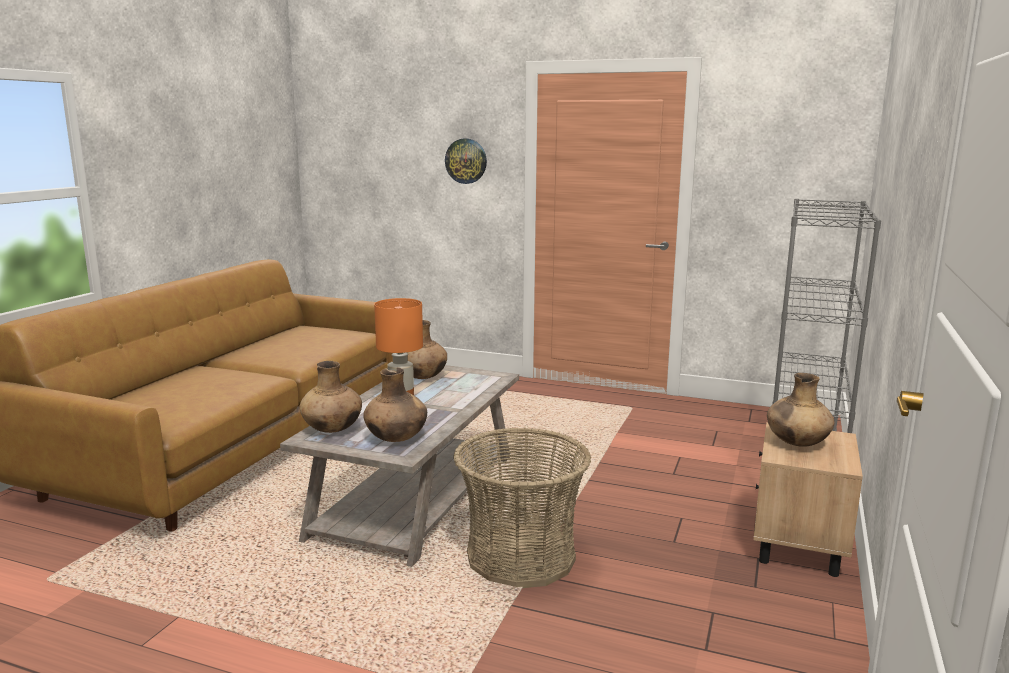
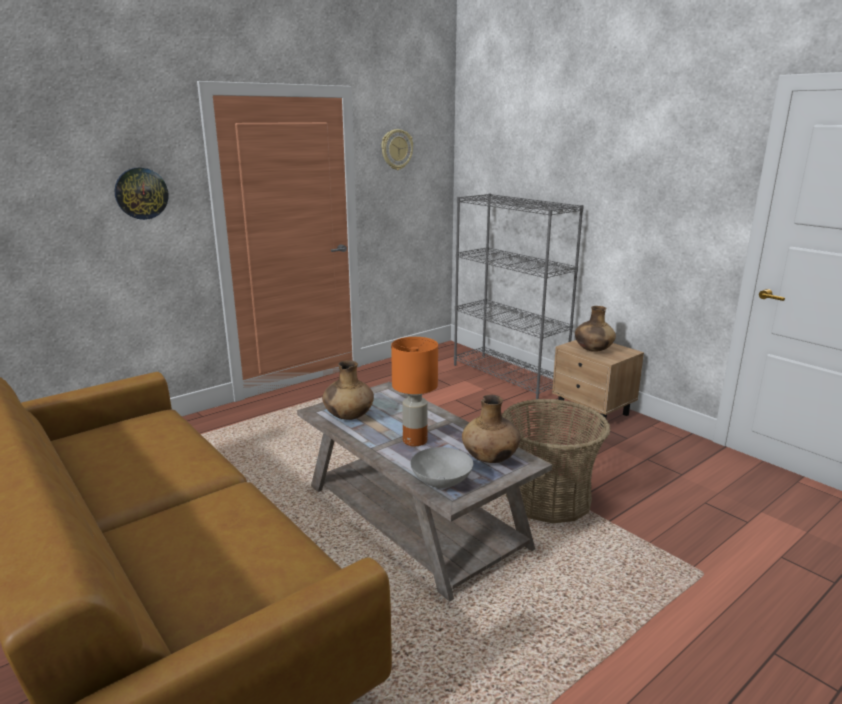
camera: 60 degrees left, 5 degrees up
(332, 429) = (441, 482): brown vase -> grey bowl
(764, 134) = (396, 149): none -> wall clock

